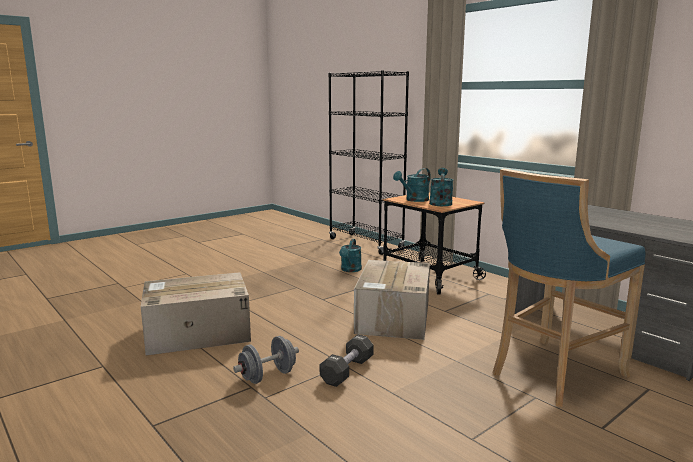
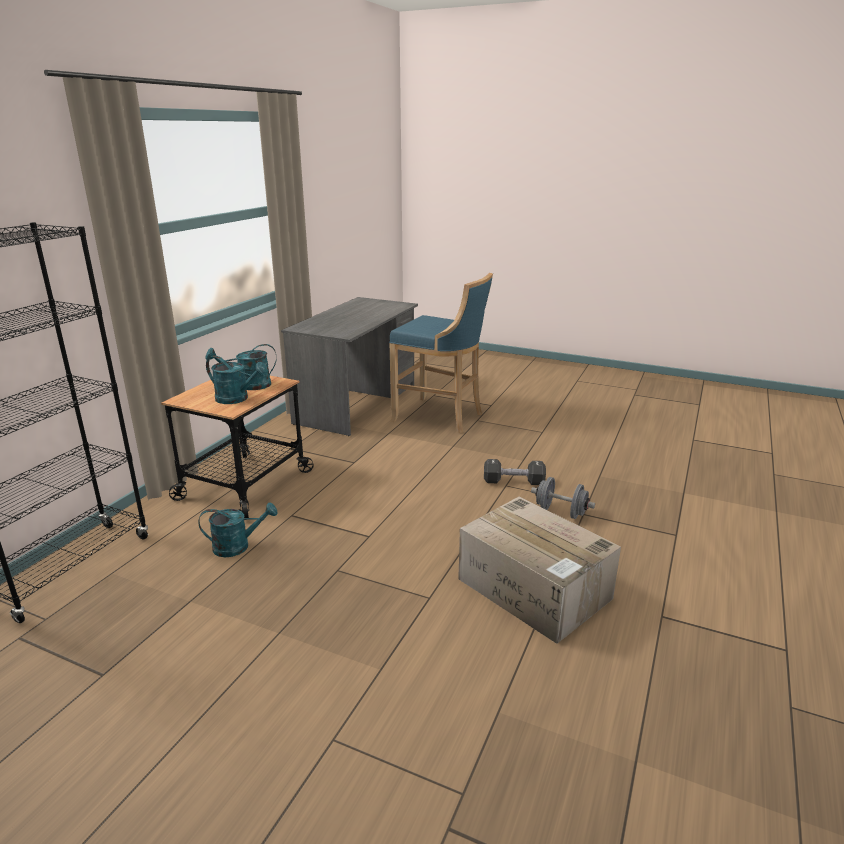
camera: 115 degrees left, 10 degrees up
(393, 318) = (391, 483): cardboard box -> none

